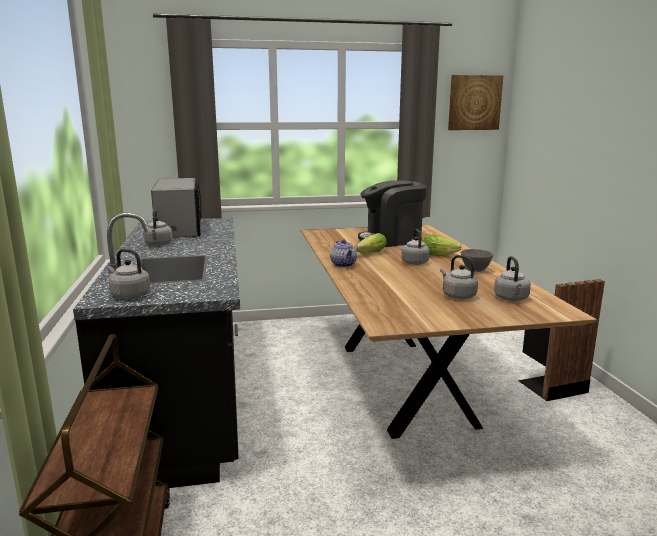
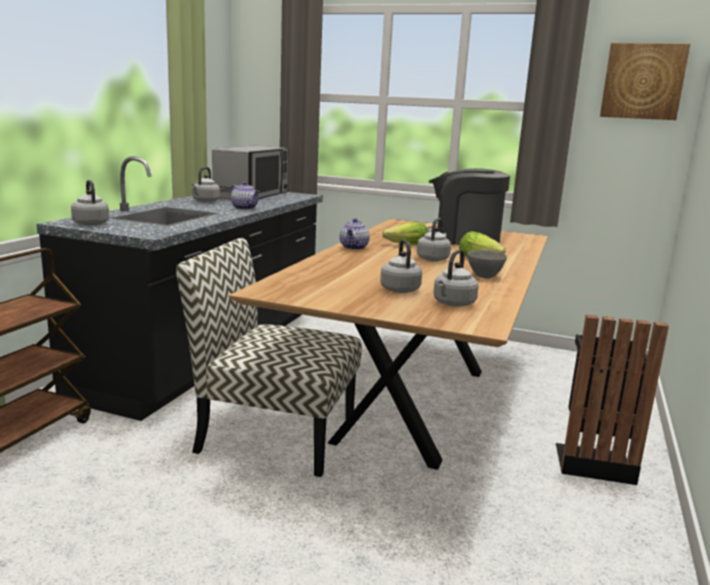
camera: 30 degrees right, 0 degrees up
(213, 245) = (245, 208): none -> teapot
(345, 447) = (274, 434): none -> chair

